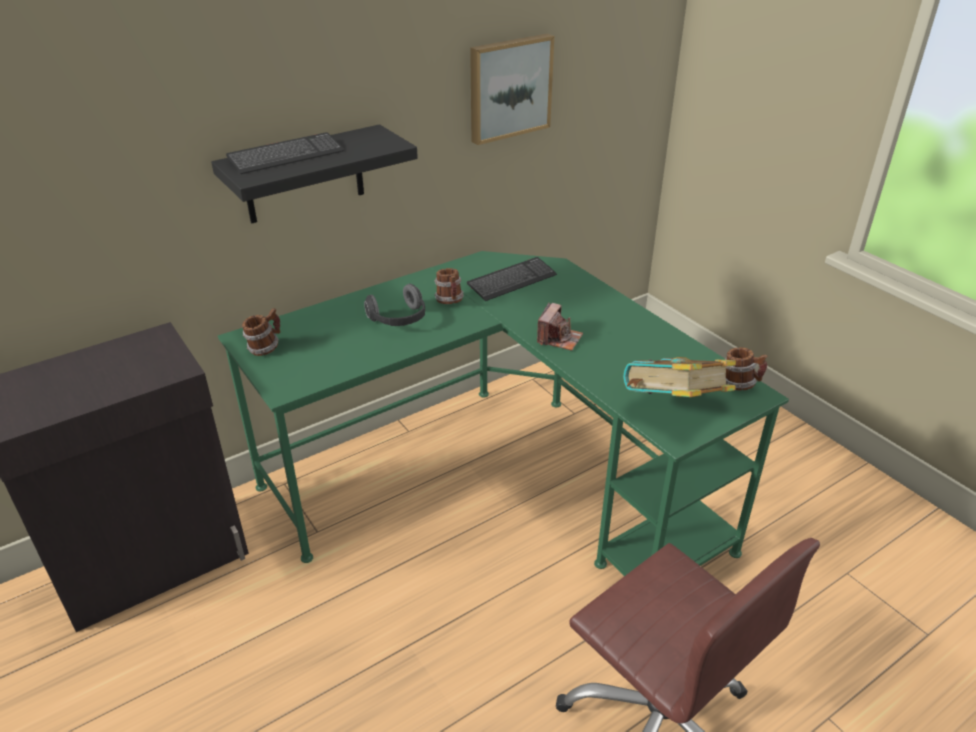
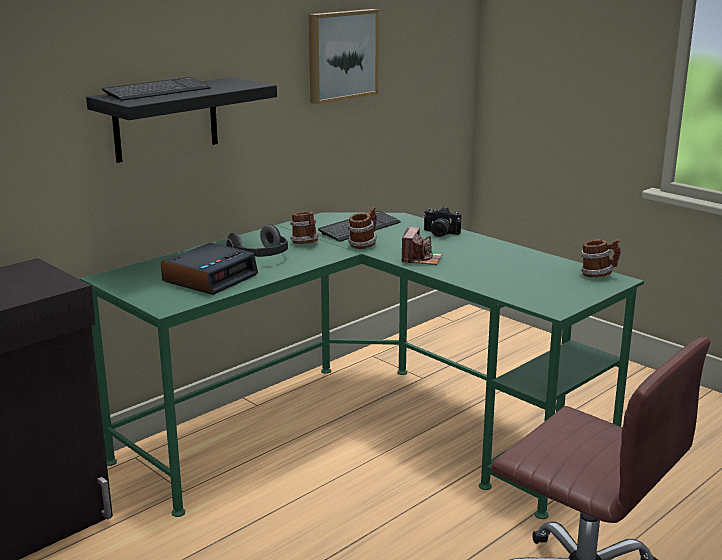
camera: 10 degrees left, 15 degrees down
(265, 348) = (134, 282): mug -> mug (363, 245)
(339, 348) = (210, 278): none -> alarm clock
(592, 297) = (440, 233): none -> camera
(674, 407) = (545, 292): book -> none

